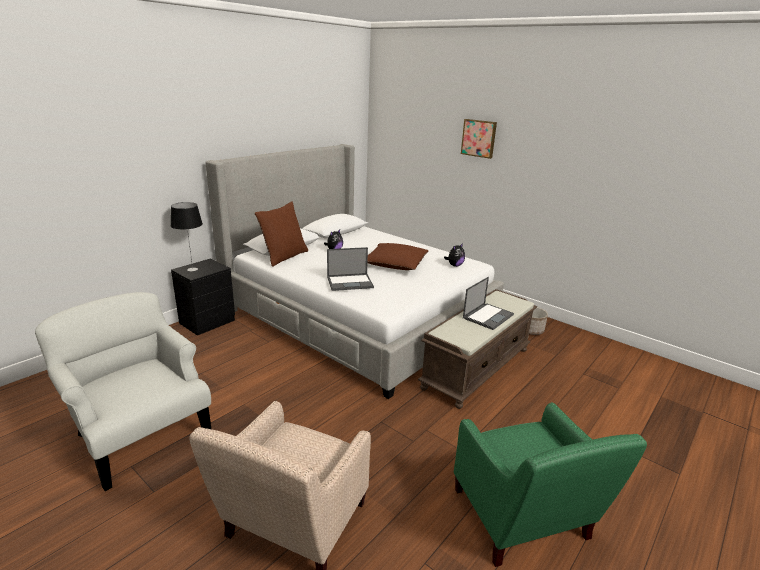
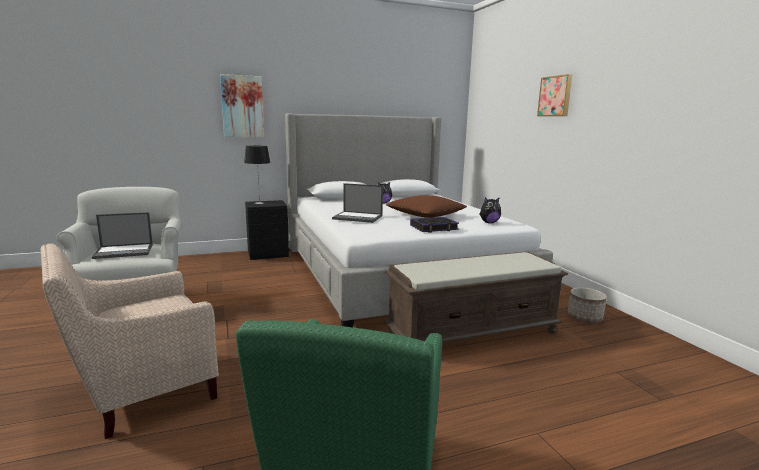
camera: 30 degrees right, 10 degrees down
(155, 158) = (242, 106): none -> picture
(284, 256) = (333, 201): brown pillow -> none
(426, 283) = (433, 228): none -> book
(488, 316) = (482, 265): laptop -> laptop (125, 251)

